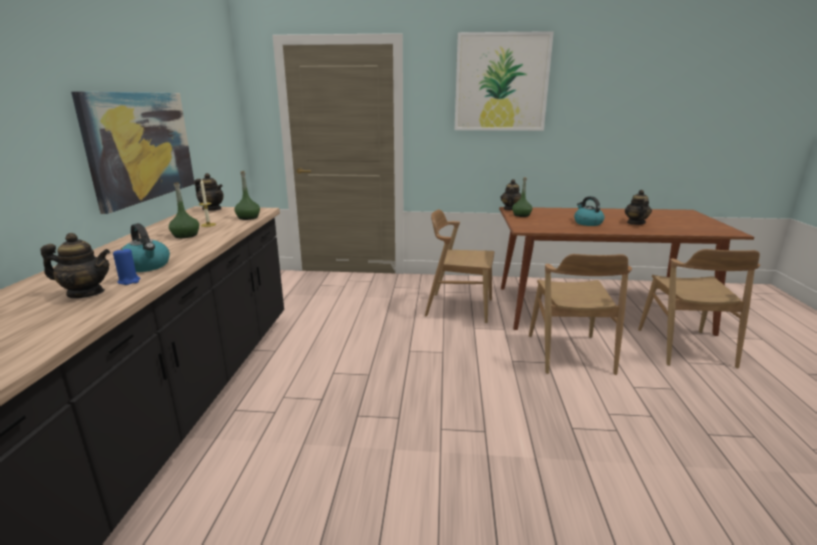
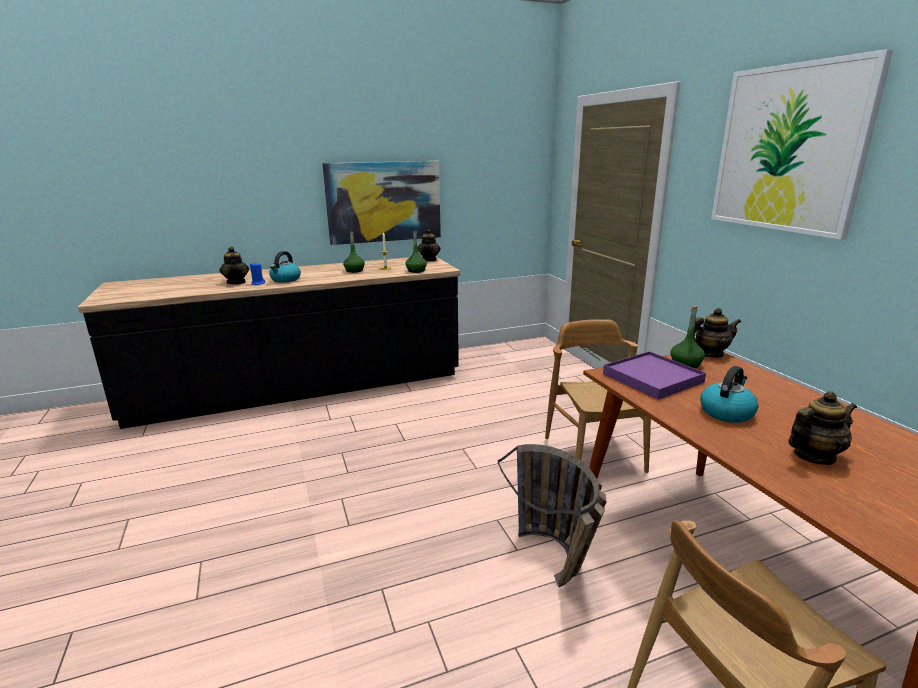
camera: 65 degrees right, 0 degrees up
(536, 224) = (652, 378): none -> purple tray
(569, 354) = (557, 568): brown chair -> basket

